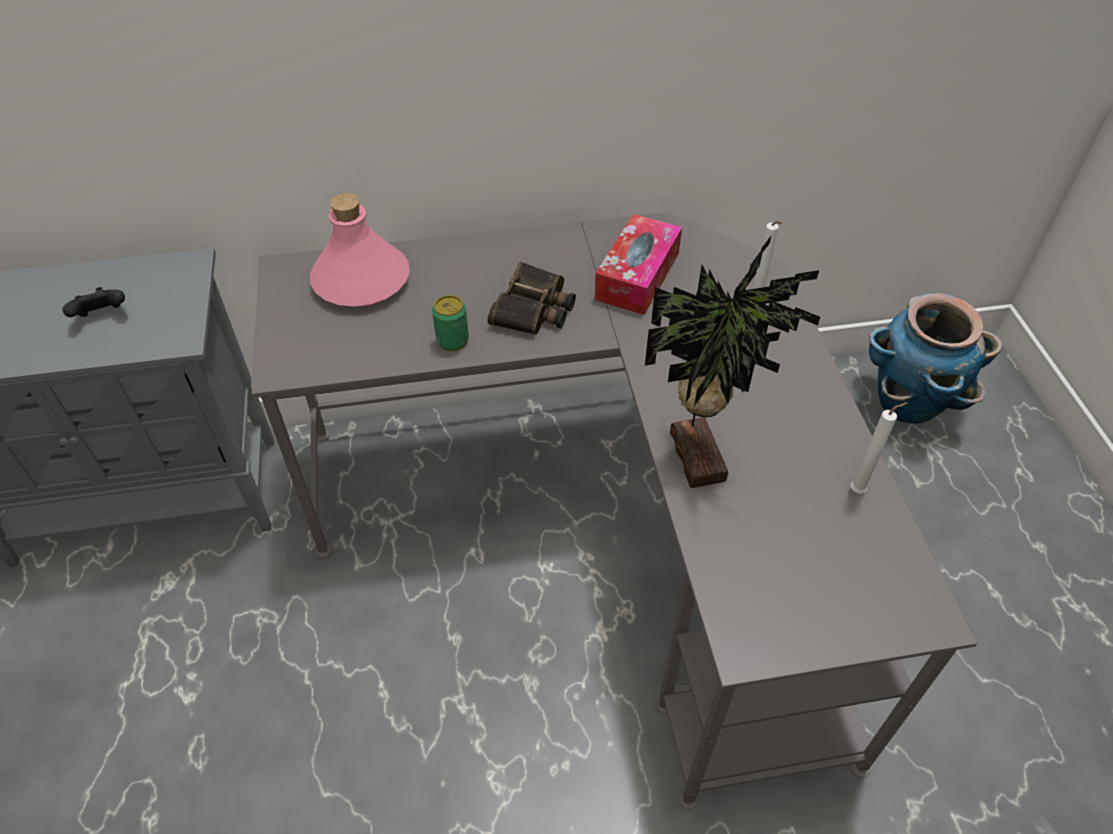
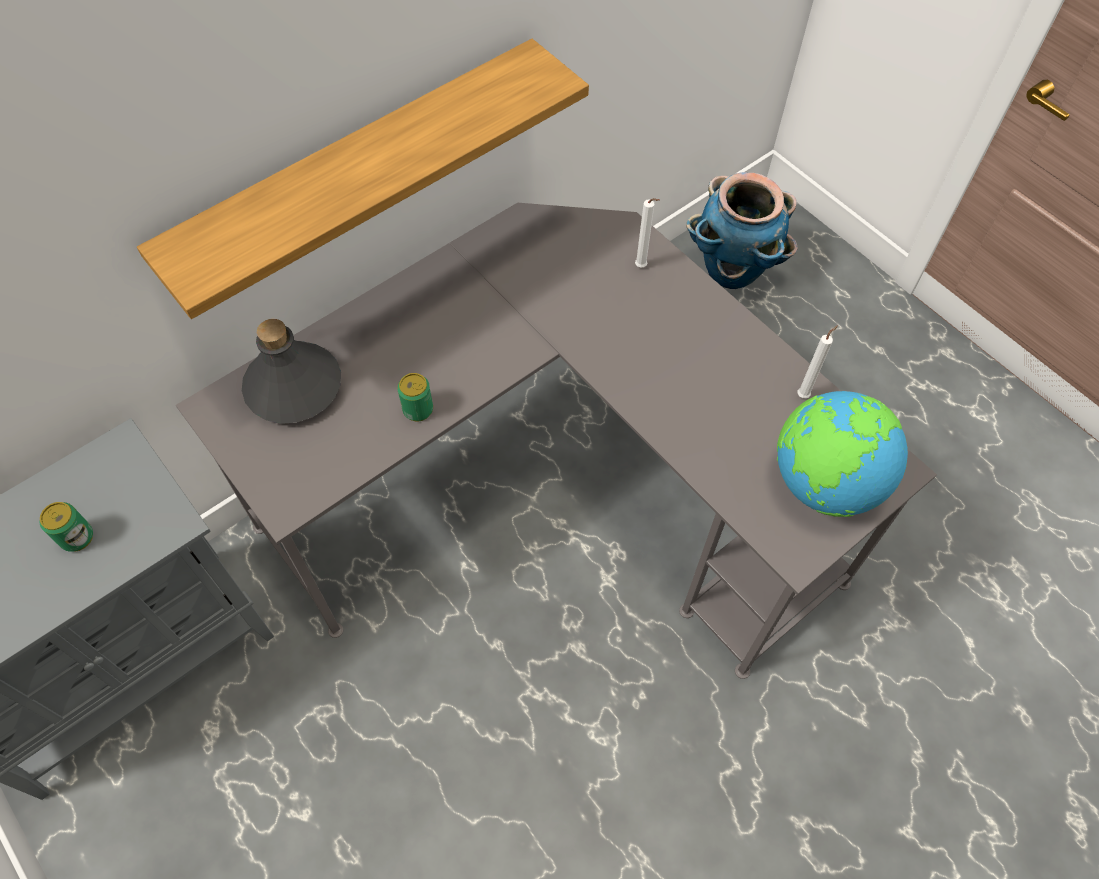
camera: 30 degrees left, 10 degrees up
(102, 316) = (77, 537): black game controller -> can
(362, 281) = (294, 387): pink bottle -> grey bottle
(494, 95) = (357, 171): none -> shelf
(534, 309) = (466, 348): binoculars -> none
(637, 276) = (531, 278): tissue box -> none
(701, 455) = (679, 420): potted plant -> none
(827, 587) = (824, 482): none -> globe

